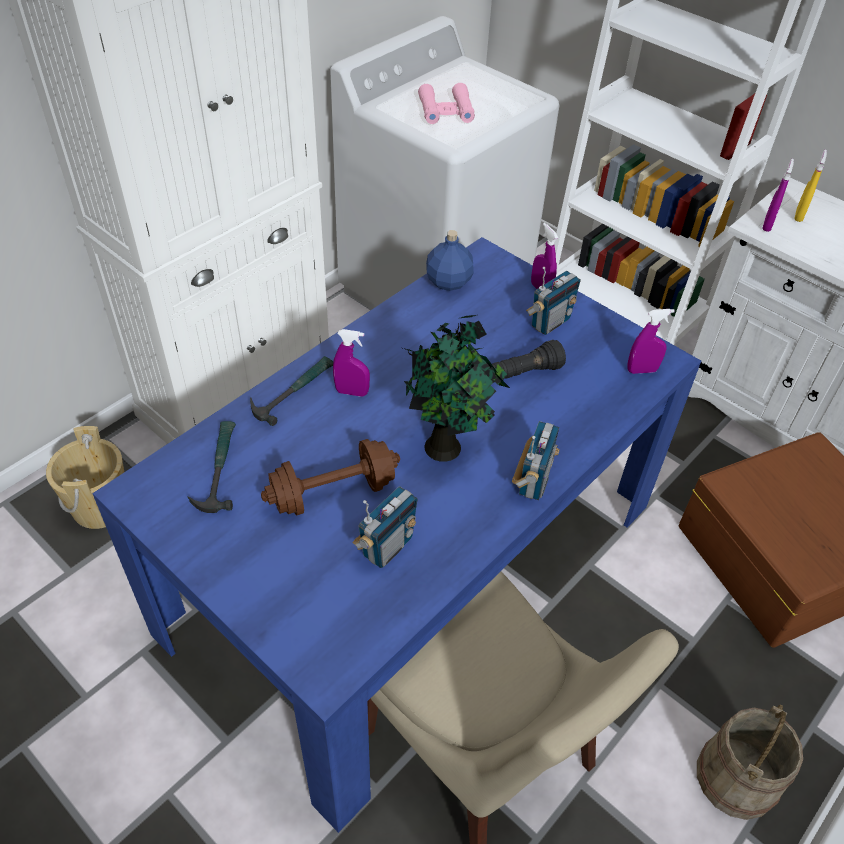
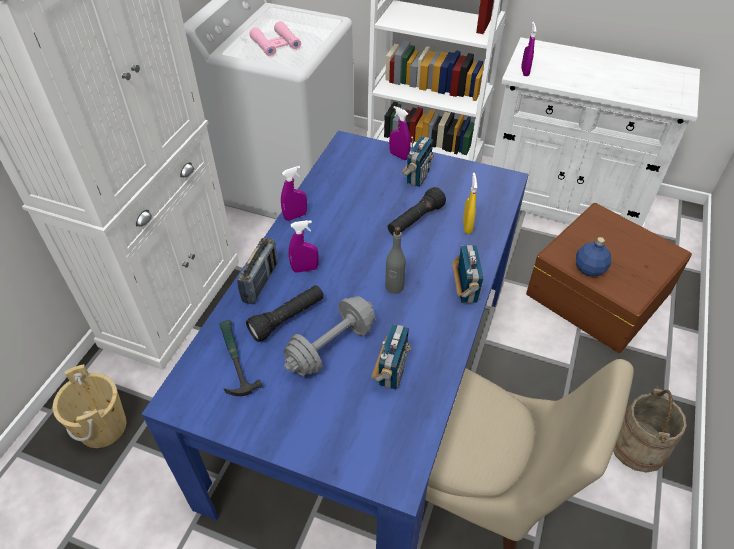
camera: 20 degrees left, 0 degrees up
(293, 391) = (260, 282): hammer -> radio
(301, 443) = (287, 319): none -> black flashlight
(333, 493) = (331, 347): brown dumbbell -> grey dumbbell
(446, 447) = (394, 287): potted plant -> grey bottle
(449, 282) = (332, 169): blue bottle -> blue bottle (589, 269)
(642, 370) = (495, 191): purple spray bottle -> purple spray bottle (295, 216)
(799, 215) = (540, 60): yellow spray bottle -> yellow spray bottle (467, 226)

